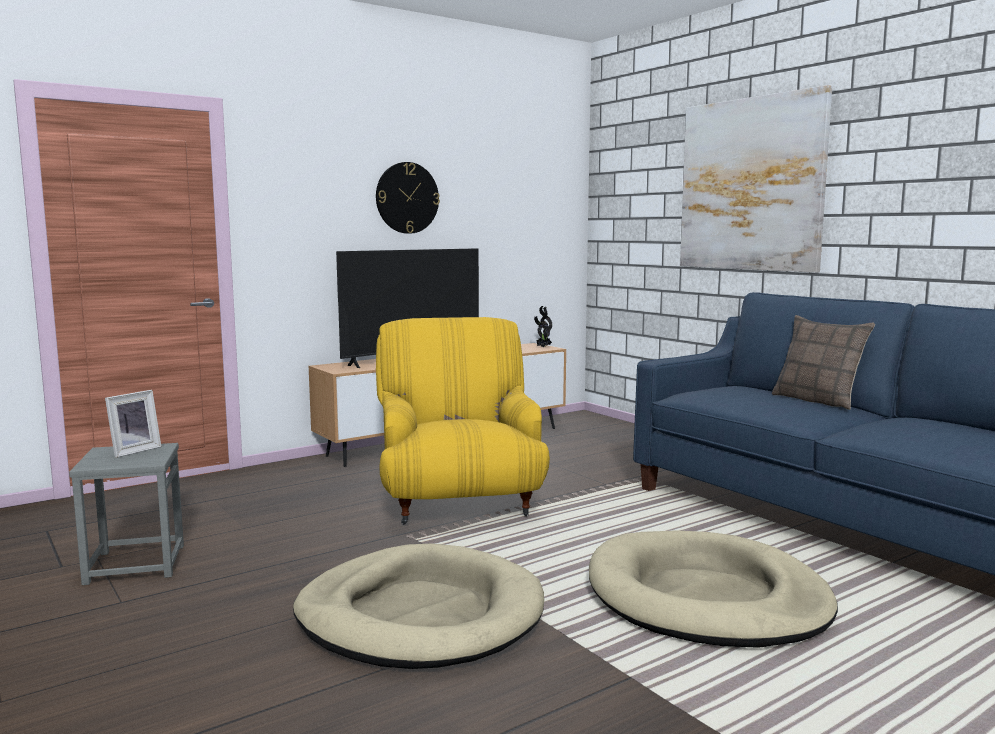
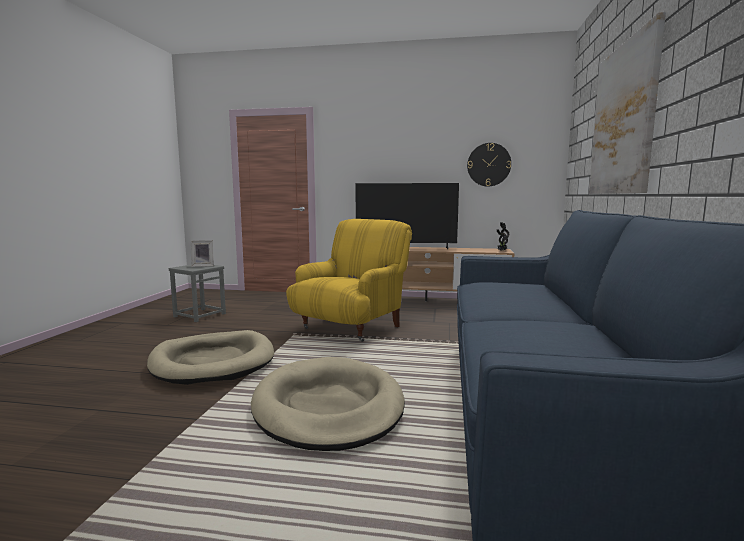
camera: 45 degrees right, 0 degrees up
(407, 198) = (415, 153): wall clock -> wall clock (489, 164)
(818, 400) = (554, 300): pillow -> none

